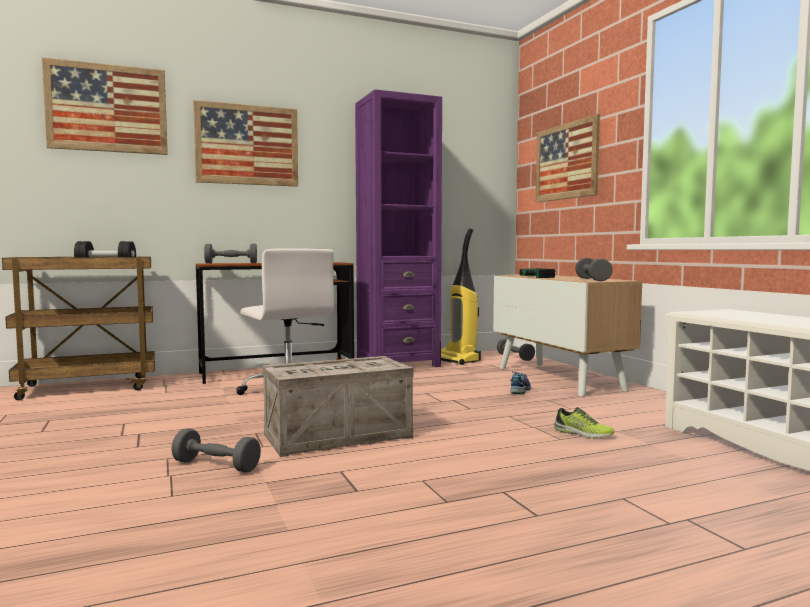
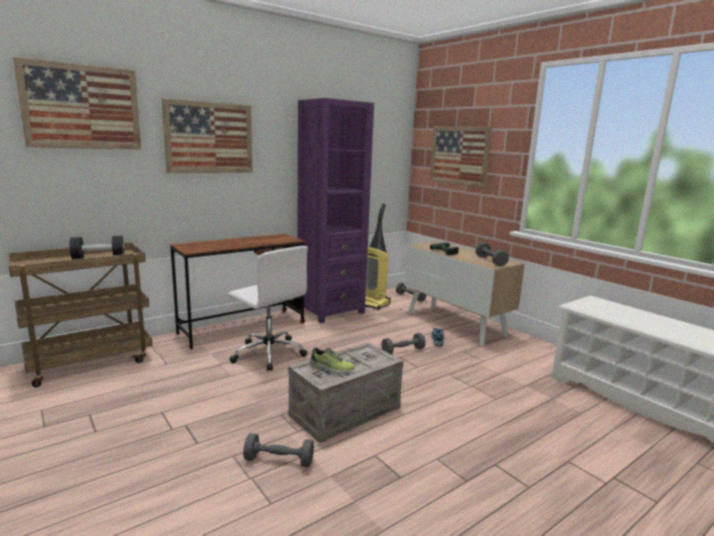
camera: 15 degrees left, 10 degrees up
(231, 263) = (203, 243): grey dumbbell -> grey dumbbell (403, 351)
(582, 433) = (506, 391): shoe -> shoe (331, 368)

